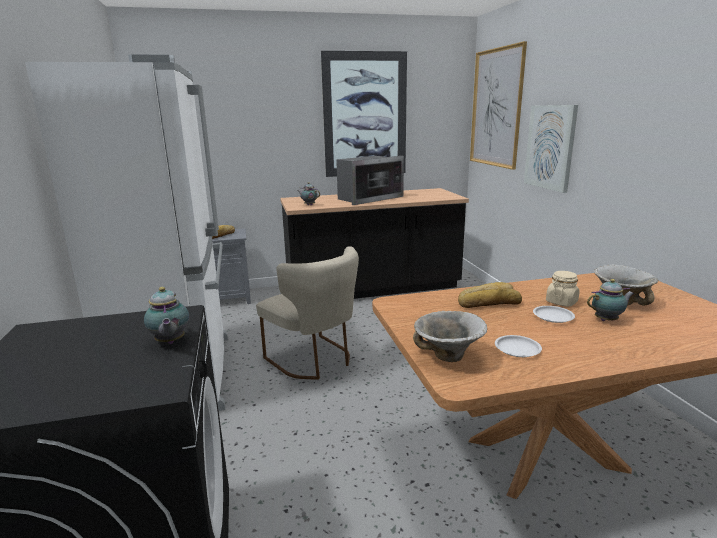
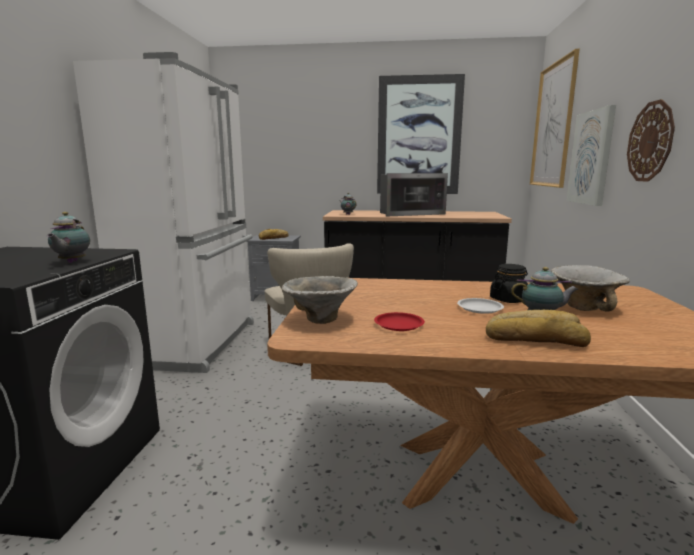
camera: 20 degrees right, 5 degrees down
(488, 303) = (425, 291): bread -> bread (535, 339)
(517, 349) = (398, 325): white plate -> red plate
(561, 302) = (508, 300): beige jar -> black jar
(621, 145) = (650, 142): none -> wall clock

